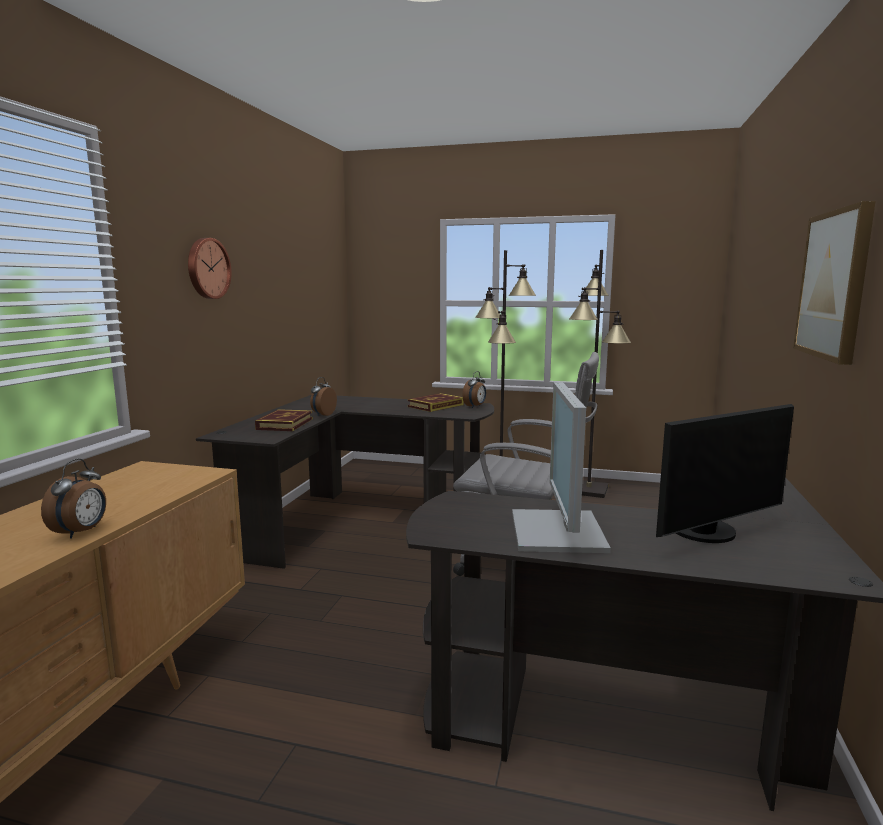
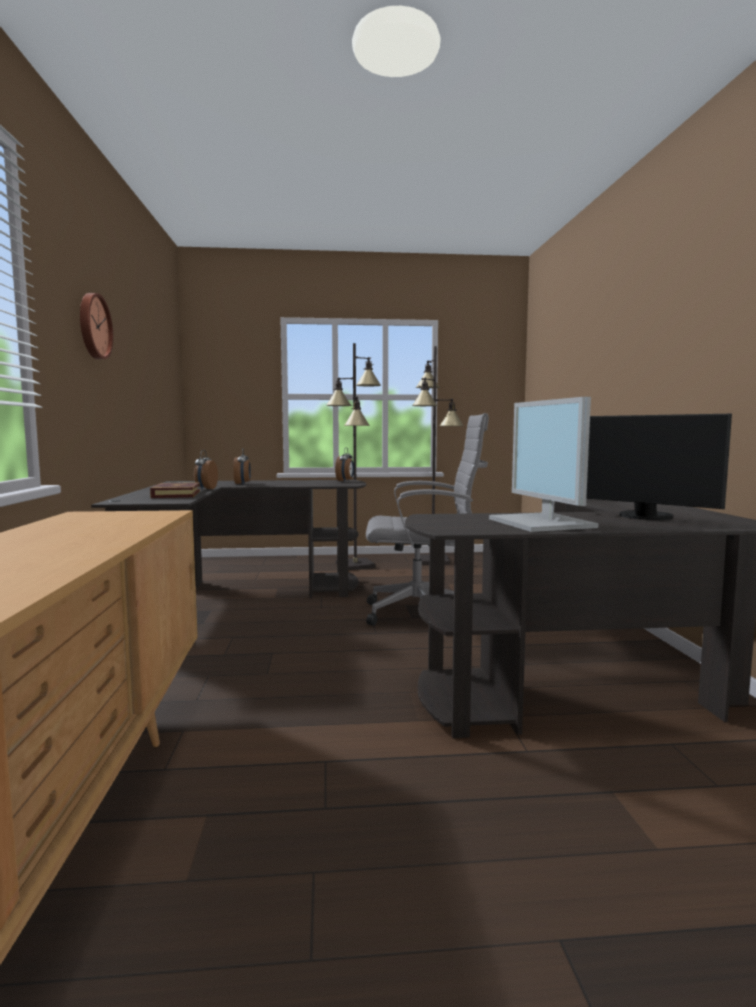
camera: 20 degrees left, 5 degrees down
(81, 532) = (101, 544): alarm clock -> alarm clock (242, 484)
(435, 406) = (308, 482): book -> none
(708, 533) = (644, 517): monitor -> monitor turned 90 degrees clockwise
(834, 285) = (678, 340): picture -> none

